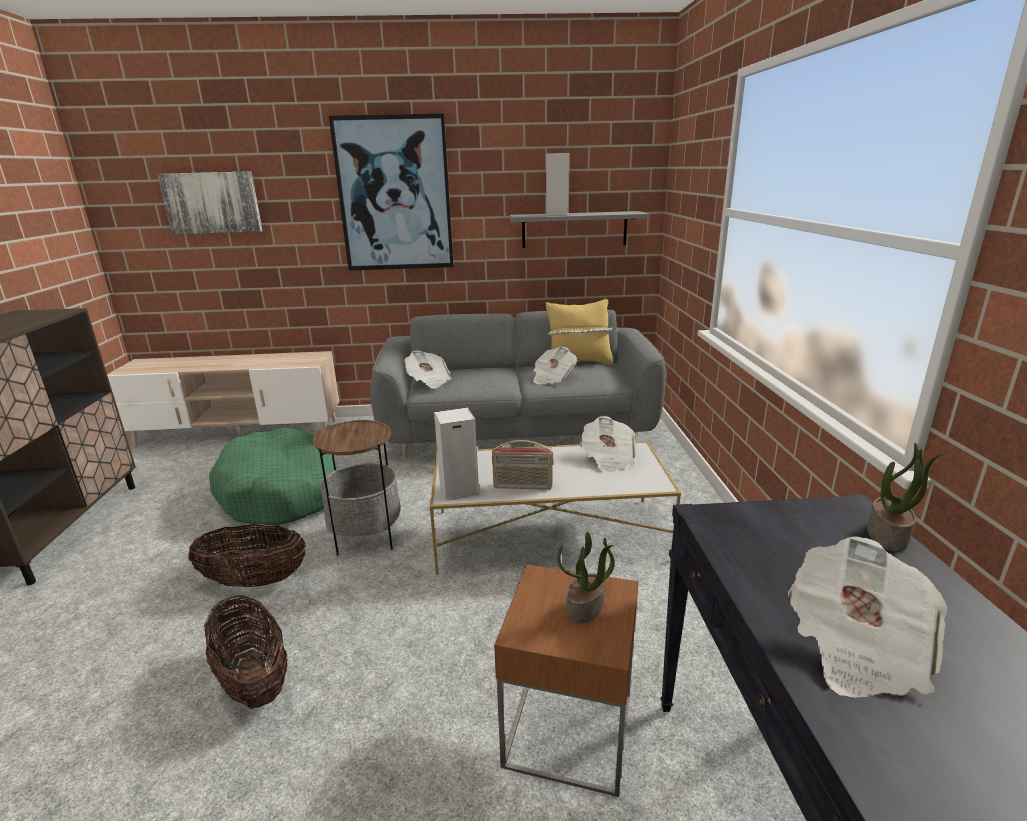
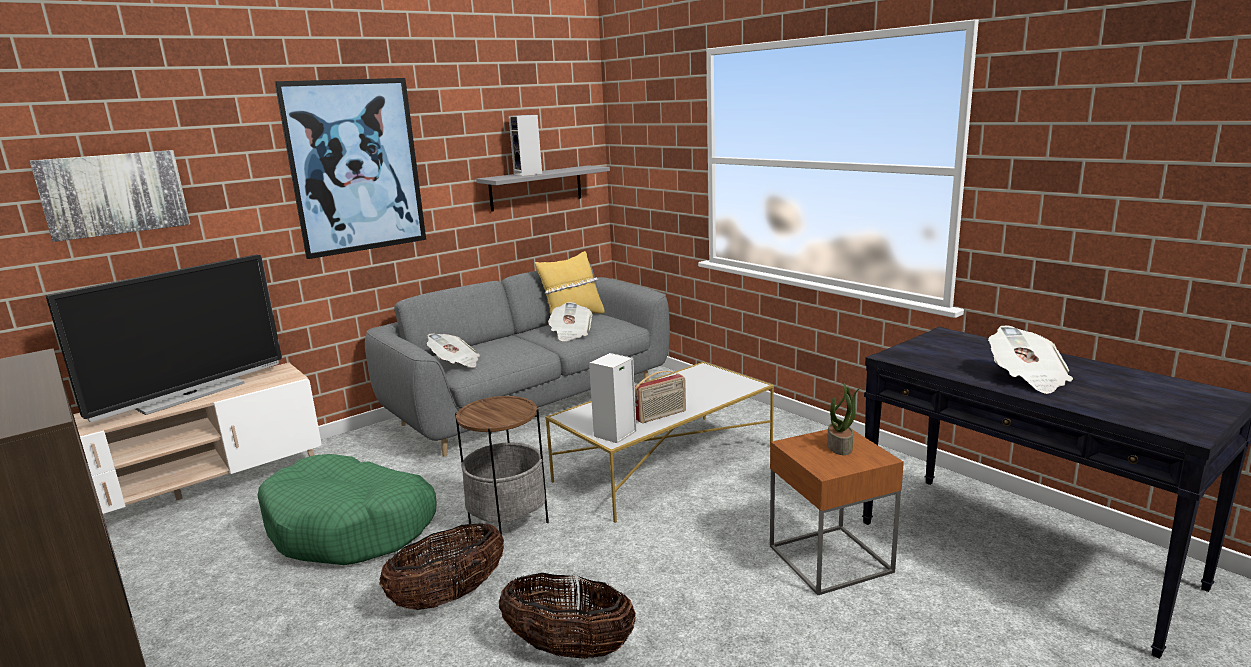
camera: 35 degrees left, 5 degrees down
(248, 360) = (191, 395): none -> television
(608, 459) = (694, 380): newspaper -> none
(888, 535) = (975, 339): potted plant -> none

